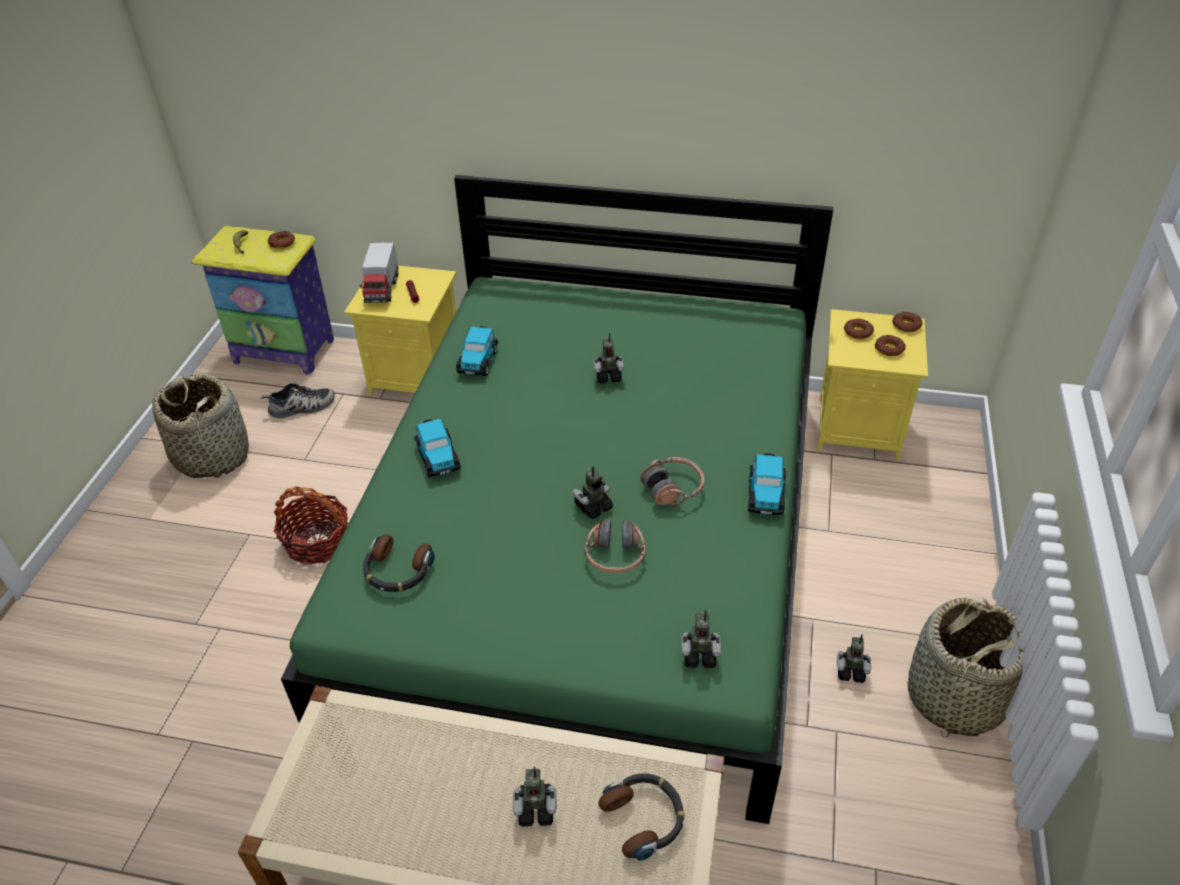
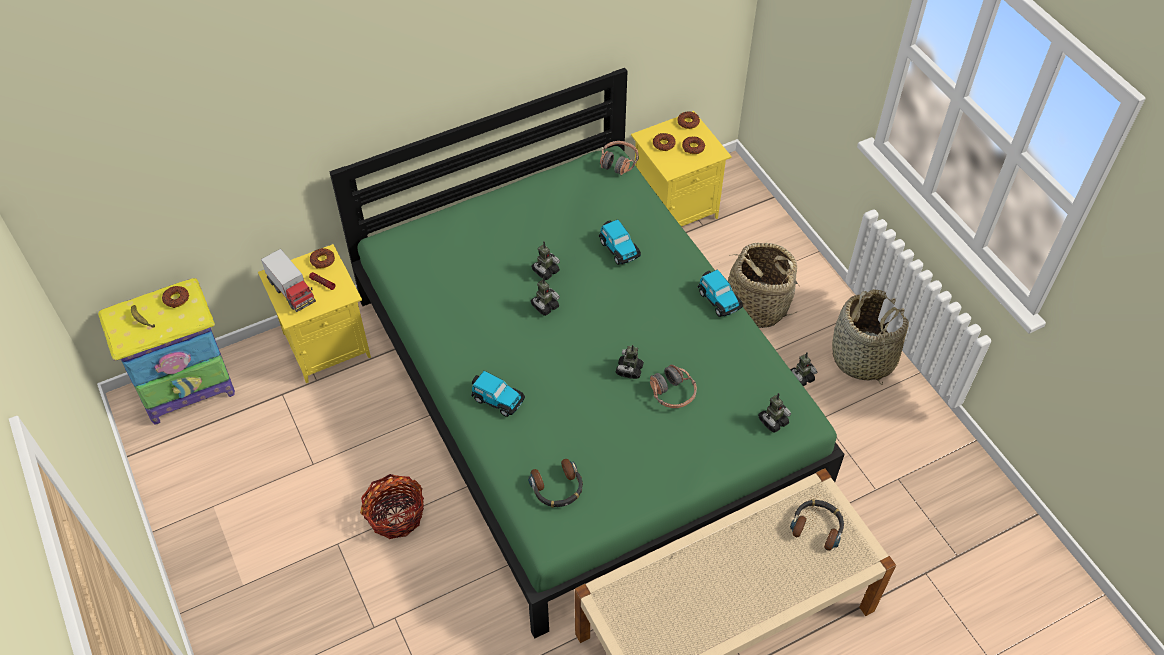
camera: 40 degrees left, 10 degrees up
(213, 455) = (233, 507): basket -> basket (756, 306)
(302, 407) = (261, 425): shoe -> none
(433, 278) = (322, 260): none -> donut
(478, 361) = (444, 311): toy car -> toy car (619, 248)
(536, 809) = (763, 561): toy robot -> toy robot (545, 306)
(673, 488) = (663, 328): headphones -> headphones (618, 162)

